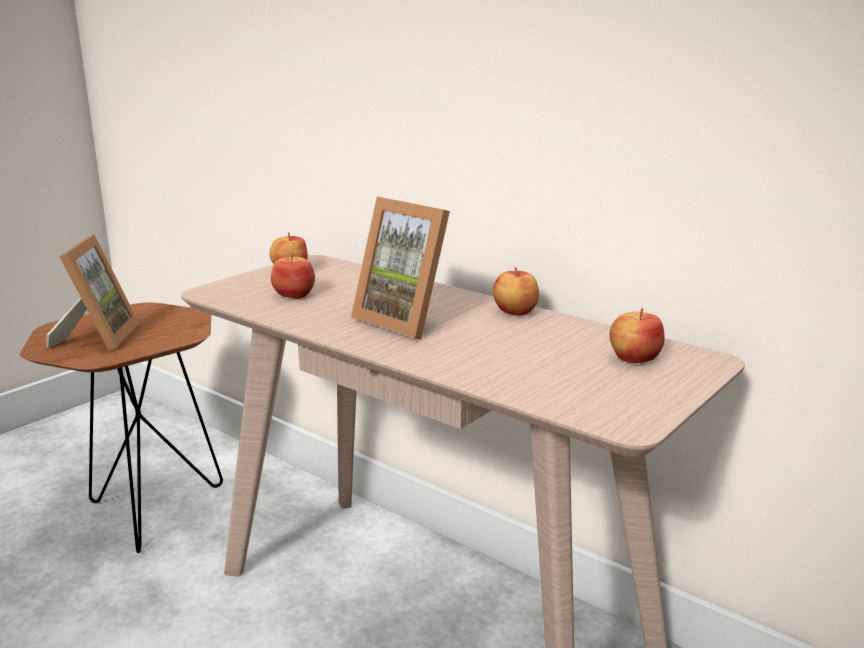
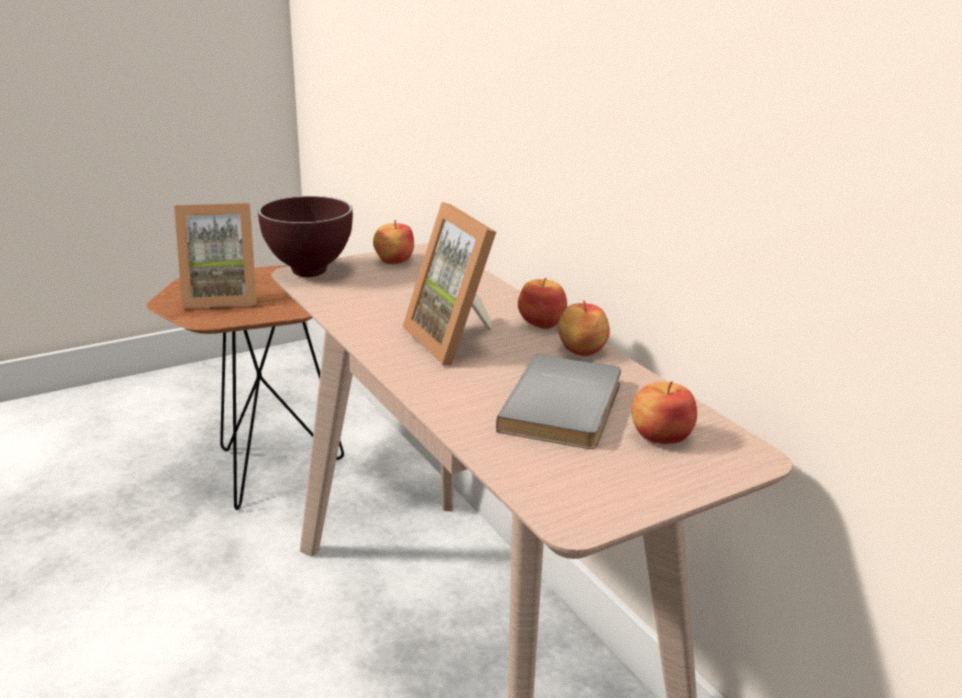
camera: 20 degrees right, 5 degrees up
(98, 337) = (221, 297): picture frame -> picture frame turned 60 degrees clockwise
(219, 289) = (310, 271): none -> brown bowl
(294, 295) = (374, 290): apple -> apple (541, 322)
(544, 351) = (567, 406): none -> grey book

